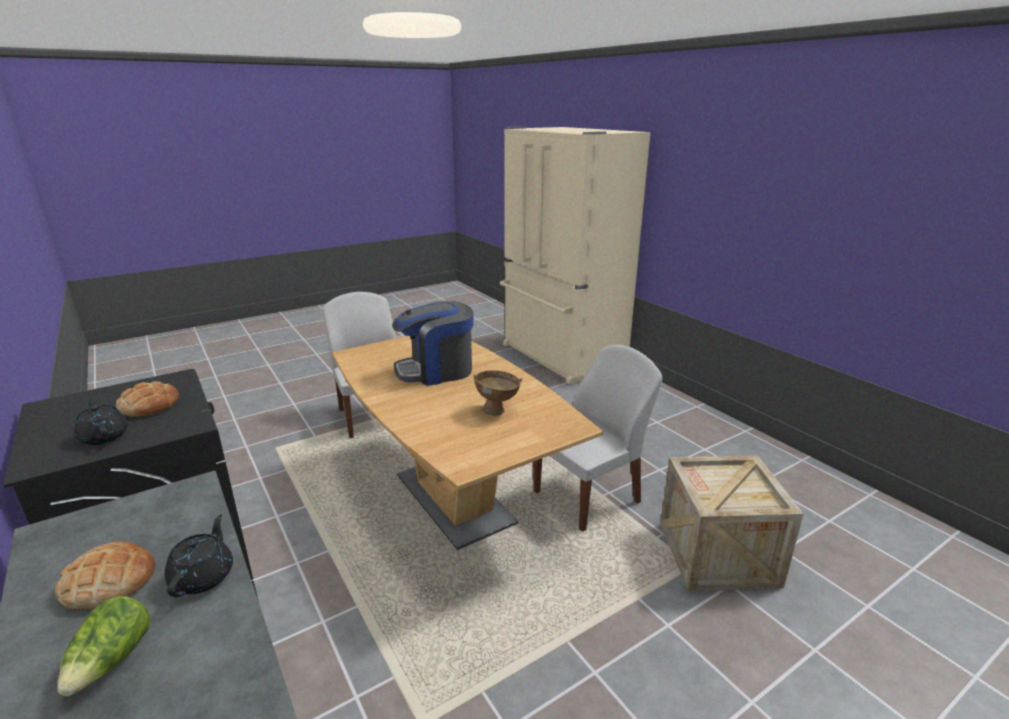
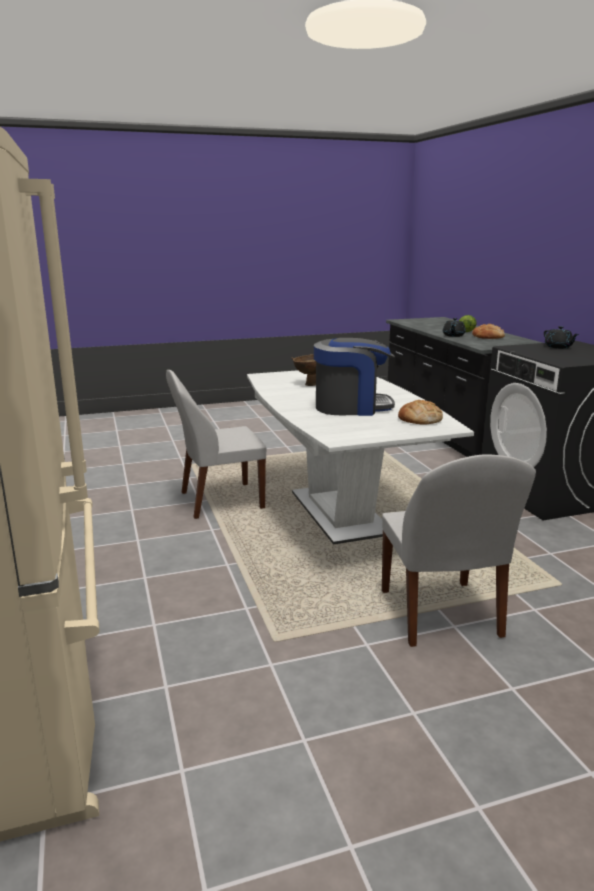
camera: 165 degrees left, 5 degrees down
(149, 405) = (557, 354): bread -> bread (419, 419)
(454, 499) = (339, 512): brown dining table -> white dining table
(717, 554) = (167, 466): crate -> none

